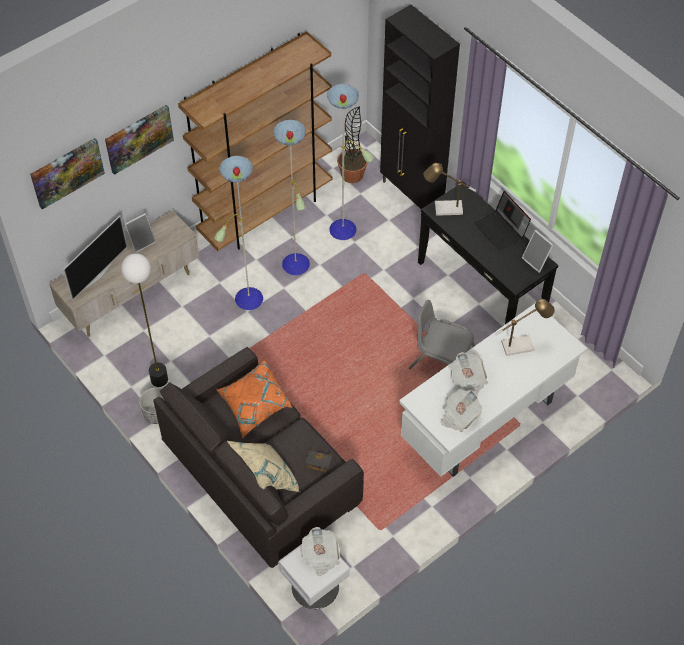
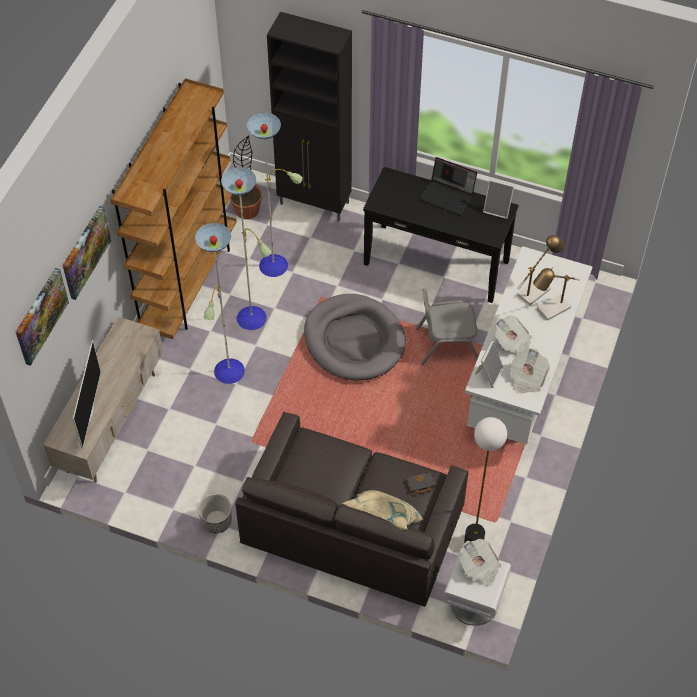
camera: 30 degrees left, 0 degrees up
(141, 242) = (109, 361): picture frame -> picture frame (488, 374)
(159, 379) = (196, 488): floor lamp -> floor lamp (474, 541)
(254, 405) = (326, 462): orange pillow -> none
(366, 321) = (354, 340): none -> grey dog bed
(444, 209) = (384, 199): table lamp -> table lamp (550, 310)

